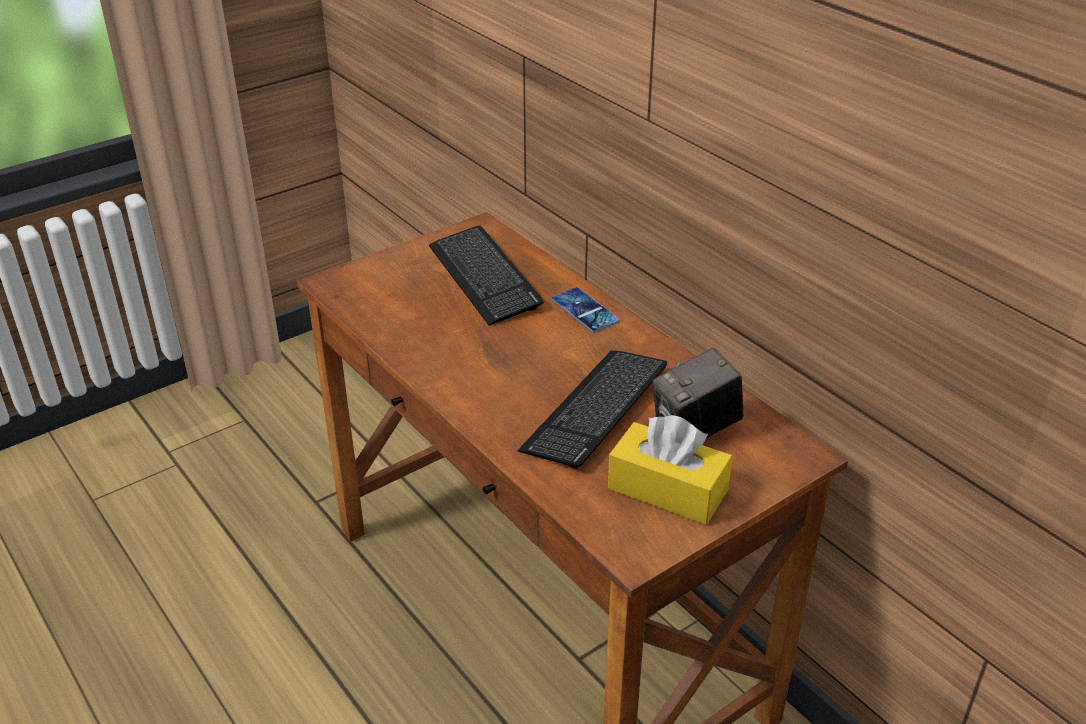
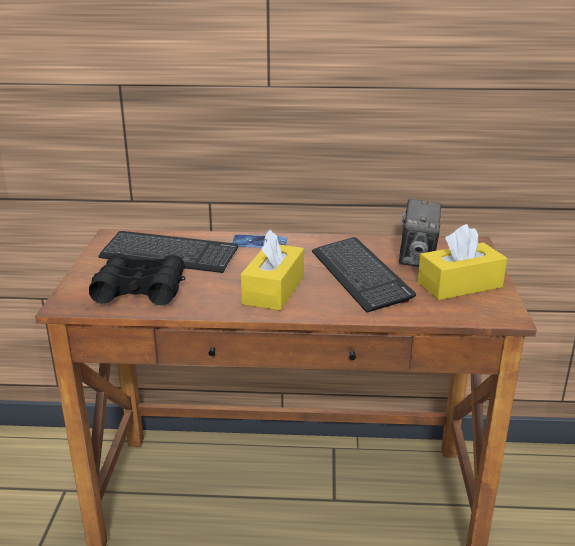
camera: 50 degrees left, 10 degrees down
(398, 302) = (140, 290): none -> black binoculars
(491, 372) = (273, 290): none -> yellow tissue box

